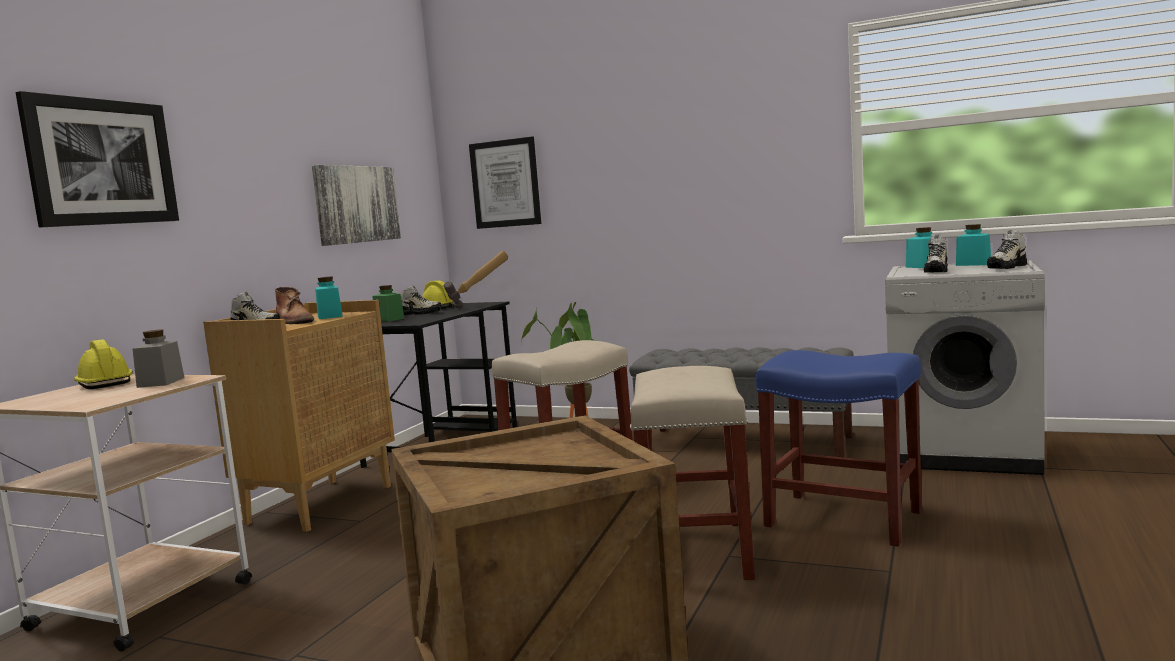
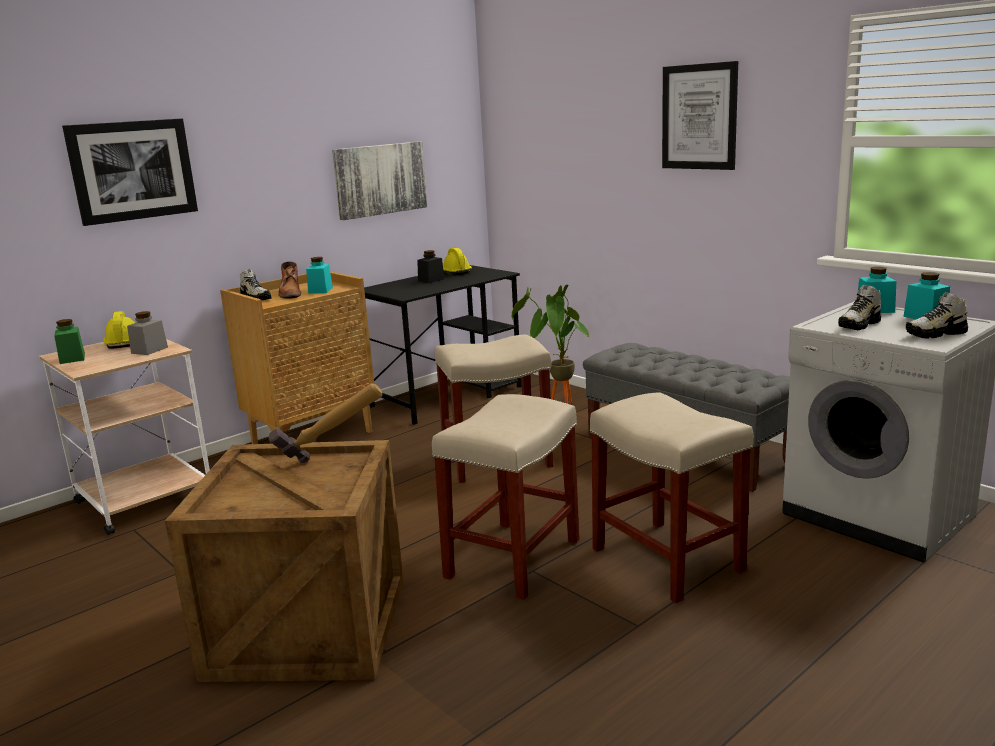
camera: 25 degrees right, 10 degrees up
(389, 319) = (397, 286): green jar -> green jar (72, 358)
(420, 313) = (431, 280): shoe -> black jar
(479, 306) = (486, 276): hammer -> hammer (331, 466)
(505, 183) = (531, 156): picture -> picture (699, 117)
(845, 518) = (669, 560): blue stool -> beige stool

